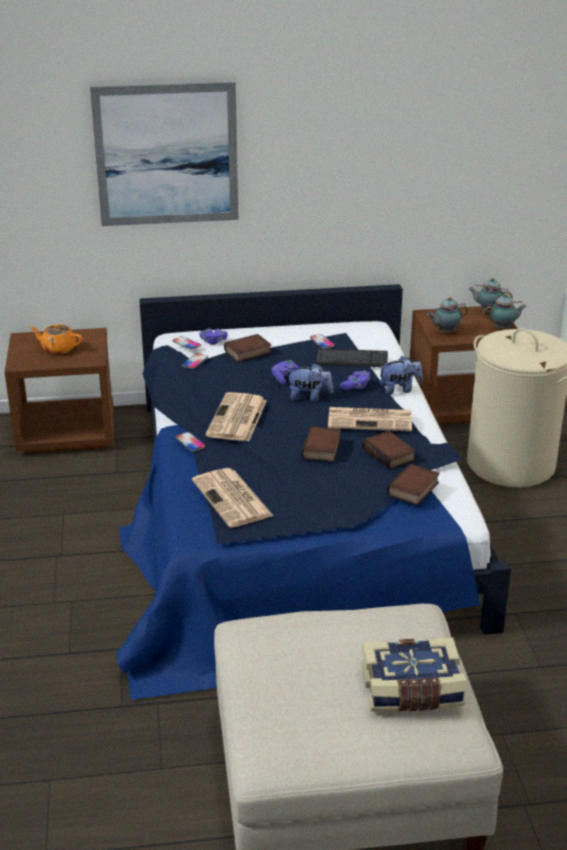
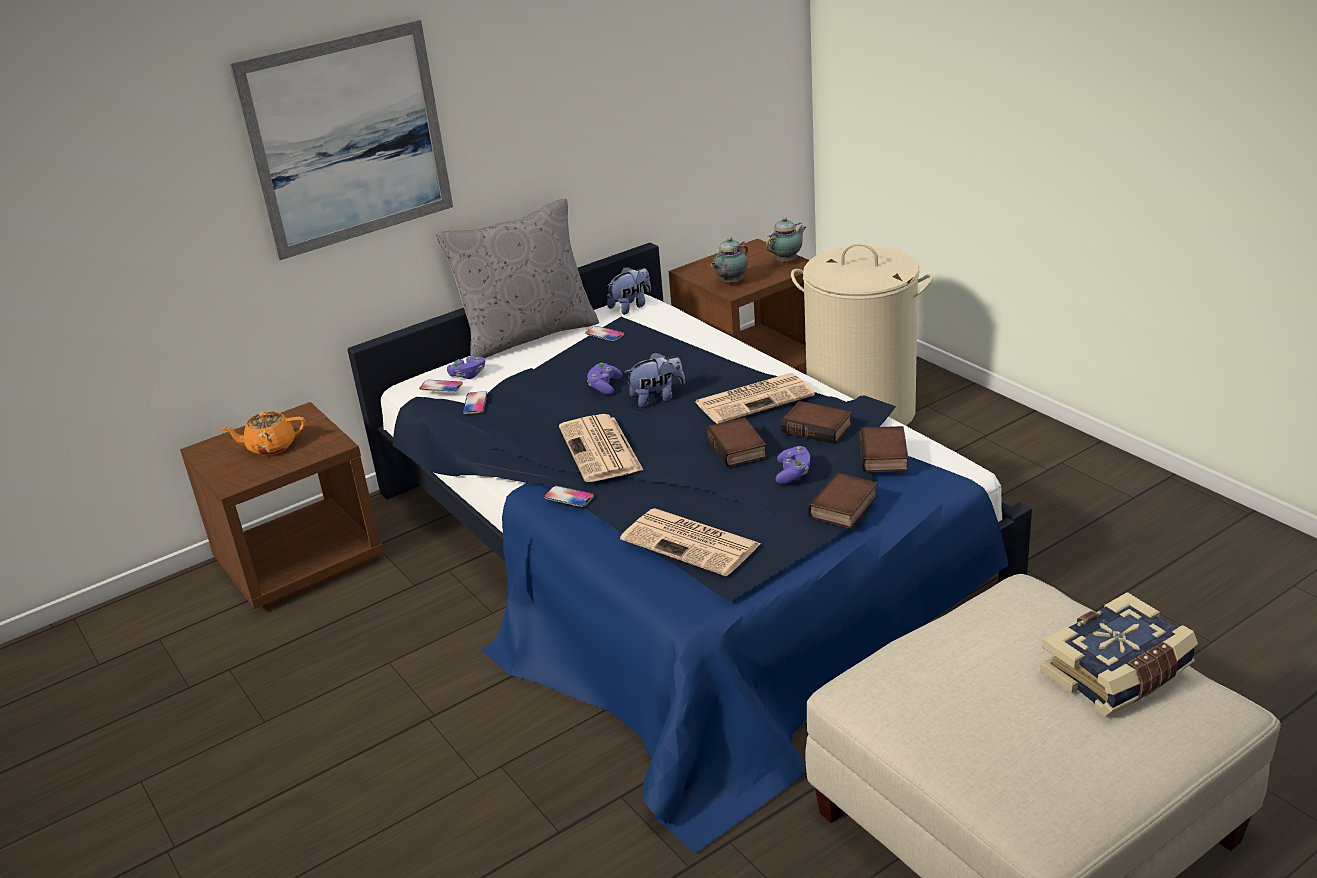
camera: 25 degrees left, 0 degrees up
(248, 352) = (530, 373): book -> book (845, 507)
(276, 326) = (528, 335): none -> grey pillow
(351, 360) = (660, 343): keyboard -> none
(356, 387) = (697, 370): purple game controller -> purple game controller (793, 473)
(399, 389) = (745, 358): plush toy -> plush toy (631, 306)
(488, 312) = (752, 249): teapot -> none

